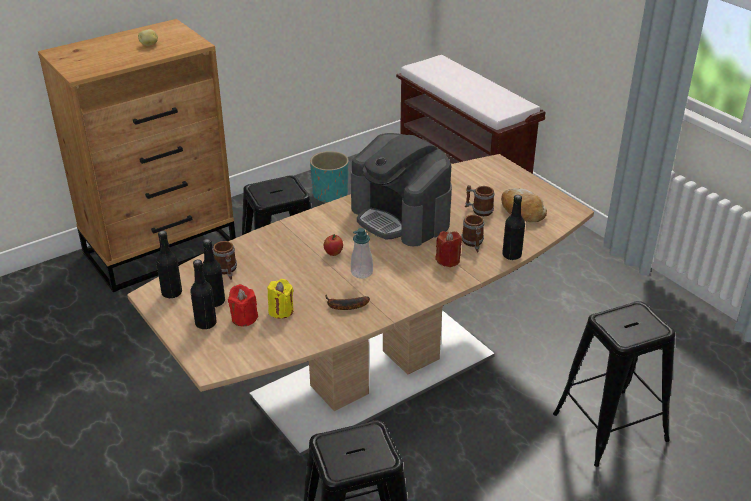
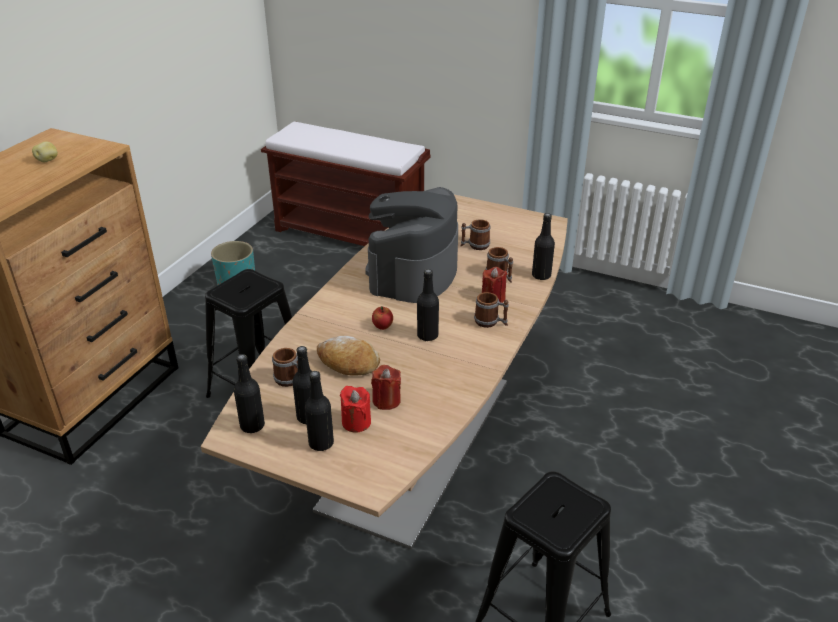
camera: 30 degrees left, 0 degrees up
(281, 311) = (386, 400): yellow candle -> red candle
(344, 306) = (443, 373): banana -> none
(361, 272) = (427, 335): soap dispenser -> black bottle
(401, 217) = (413, 272): coffee machine -> coffee machine turned 90 degrees clockwise
(425, 279) = (490, 322): none -> mug
(522, 211) = (511, 235): bread -> bread (348, 363)
(610, 427) = (643, 407): black stool -> none

